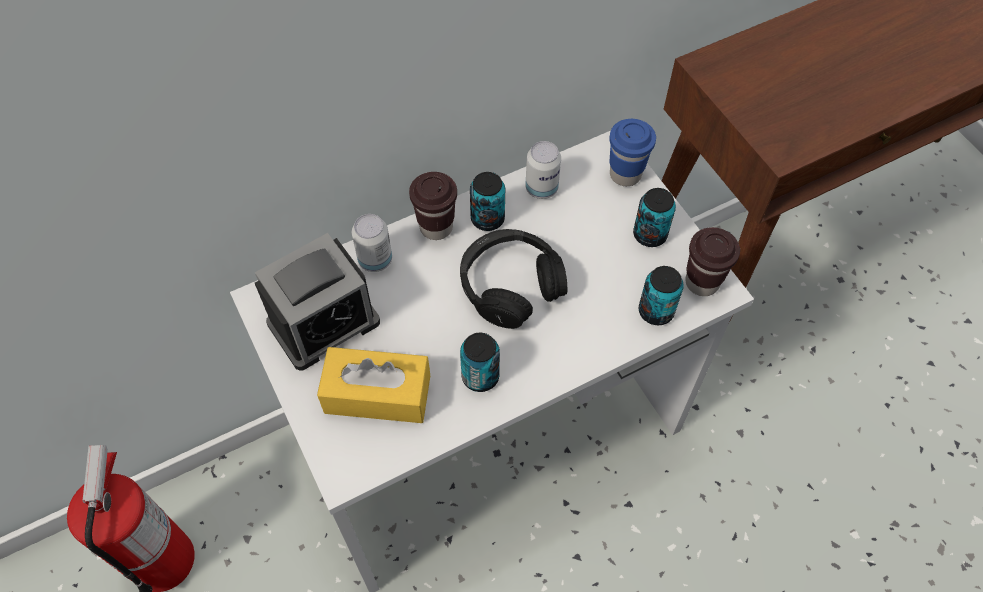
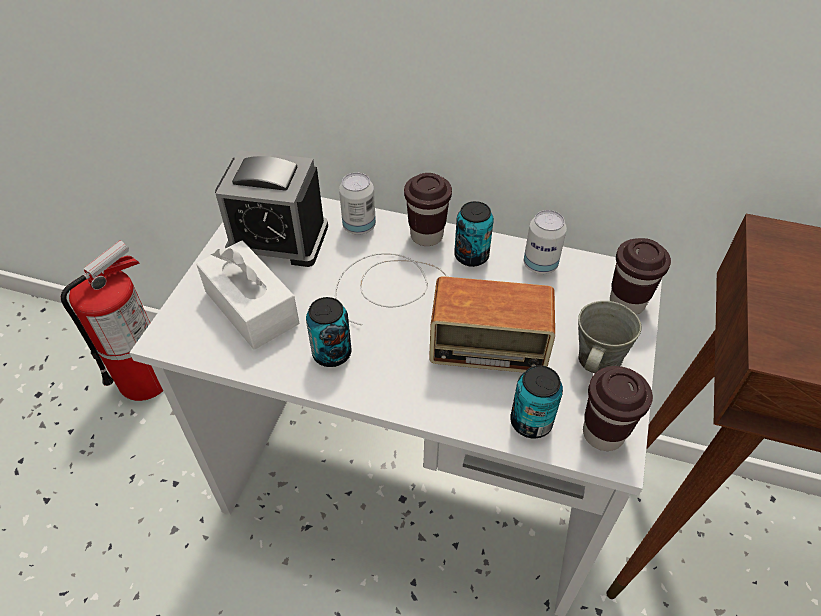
camera: 45 degrees right, 10 degrees down
(377, 394) = (251, 307): yellow tissue box -> white tissue box
(510, 285) = (432, 311): black headphones -> radio
(625, 174) = (627, 303): blue cup -> brown cup
(650, 234) = (596, 361): can -> grey mug

